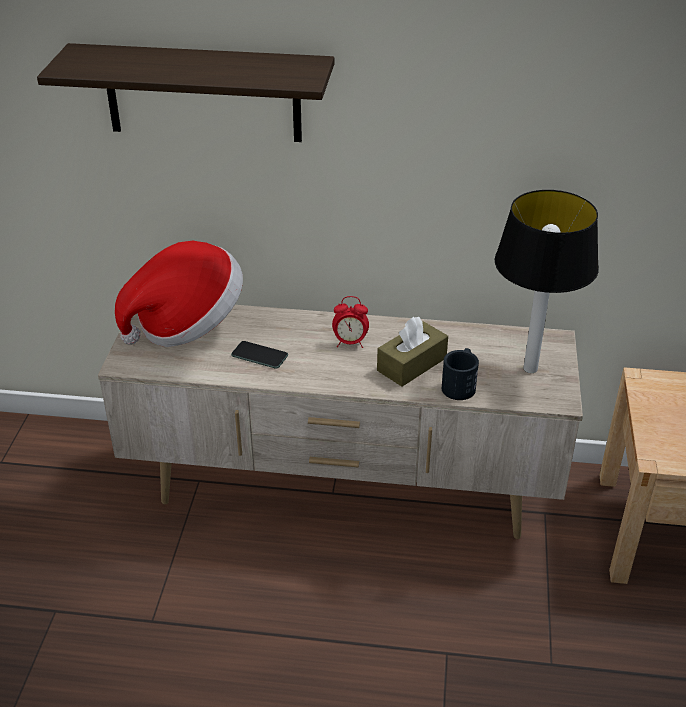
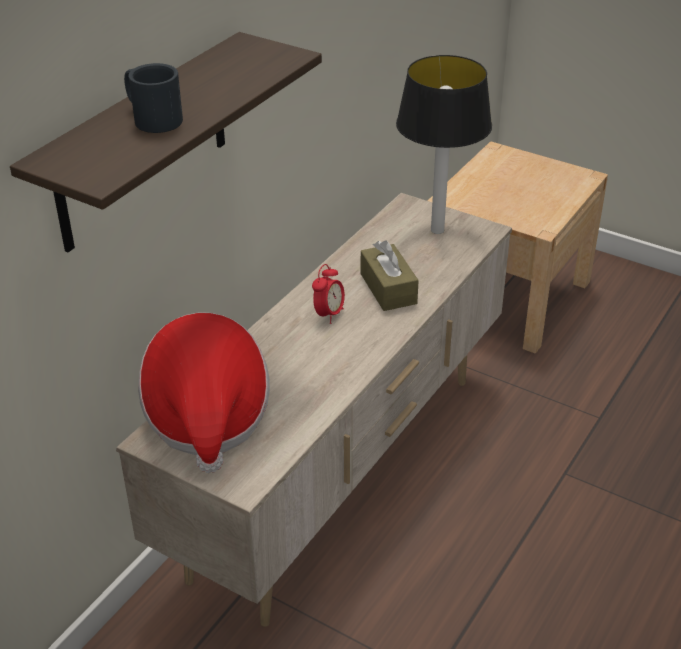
camera: 65 degrees left, 0 degrees up
(259, 355) = (306, 378): phone -> none
(460, 384) = (434, 271): black mug -> black mug (151, 118)

